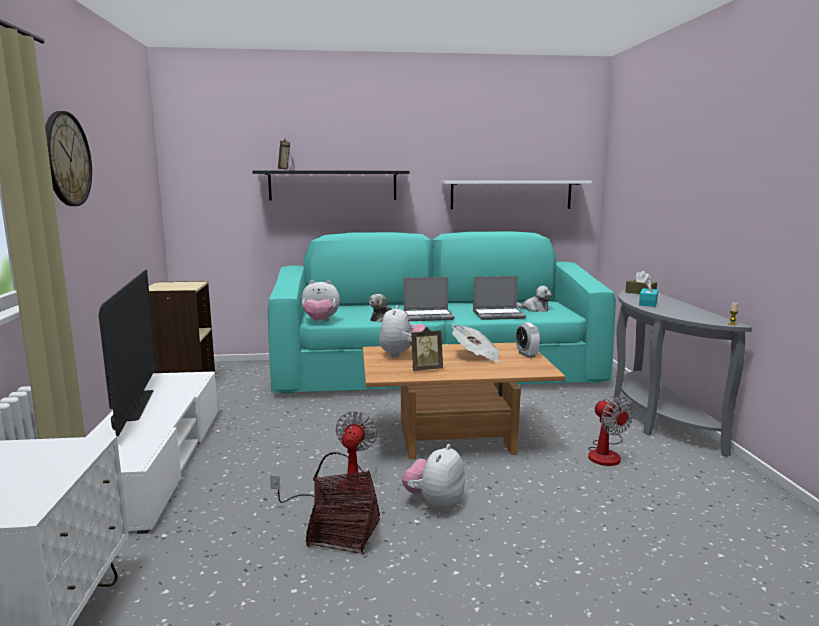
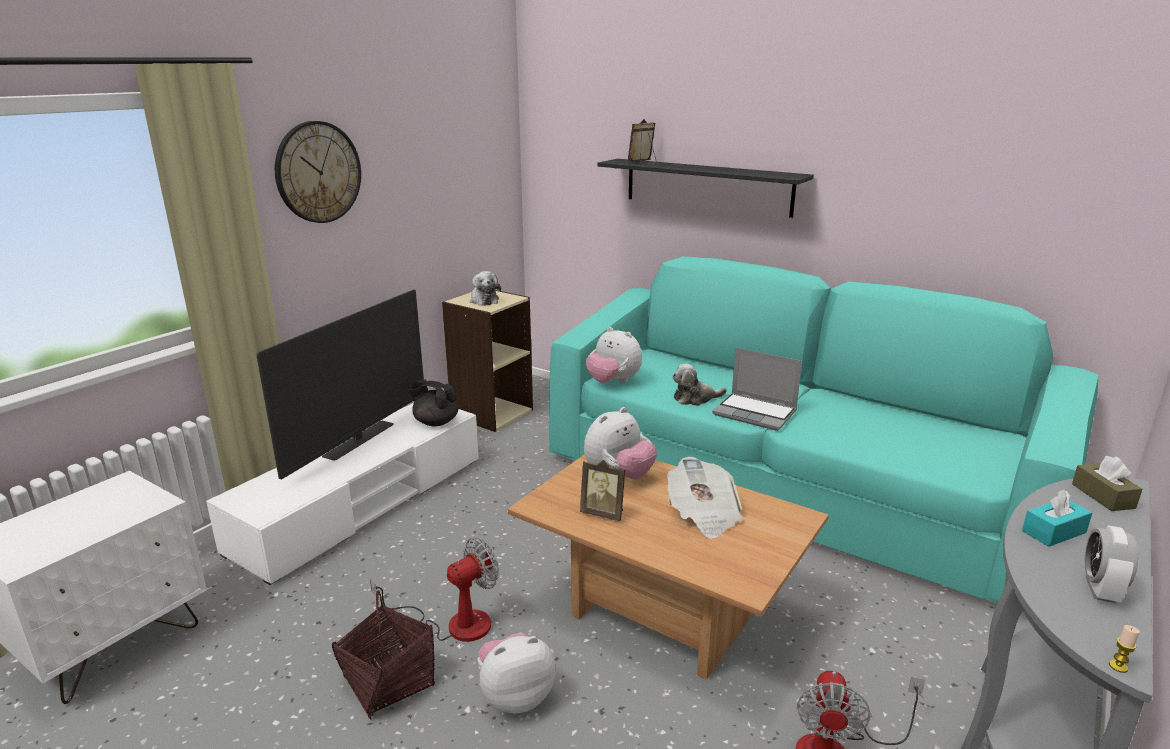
camera: 40 degrees right, 10 degrees up
(188, 382) = (435, 422): none -> black teapot
(499, 315) = (864, 442): laptop -> none
(511, 194) = (994, 232): white shelf -> none
(527, 355) = (778, 541): alarm clock -> alarm clock (1100, 589)
(534, 309) = (953, 445): plush toy -> plush toy (483, 300)

